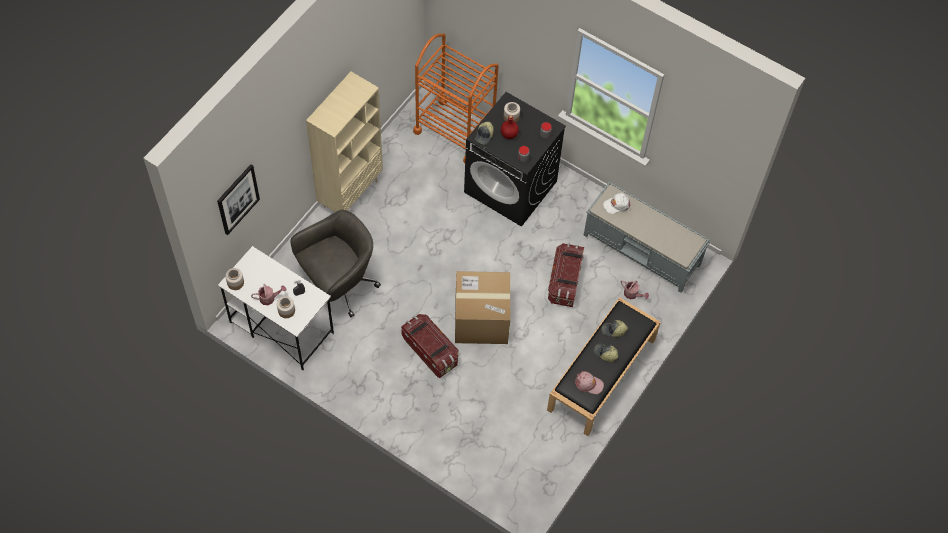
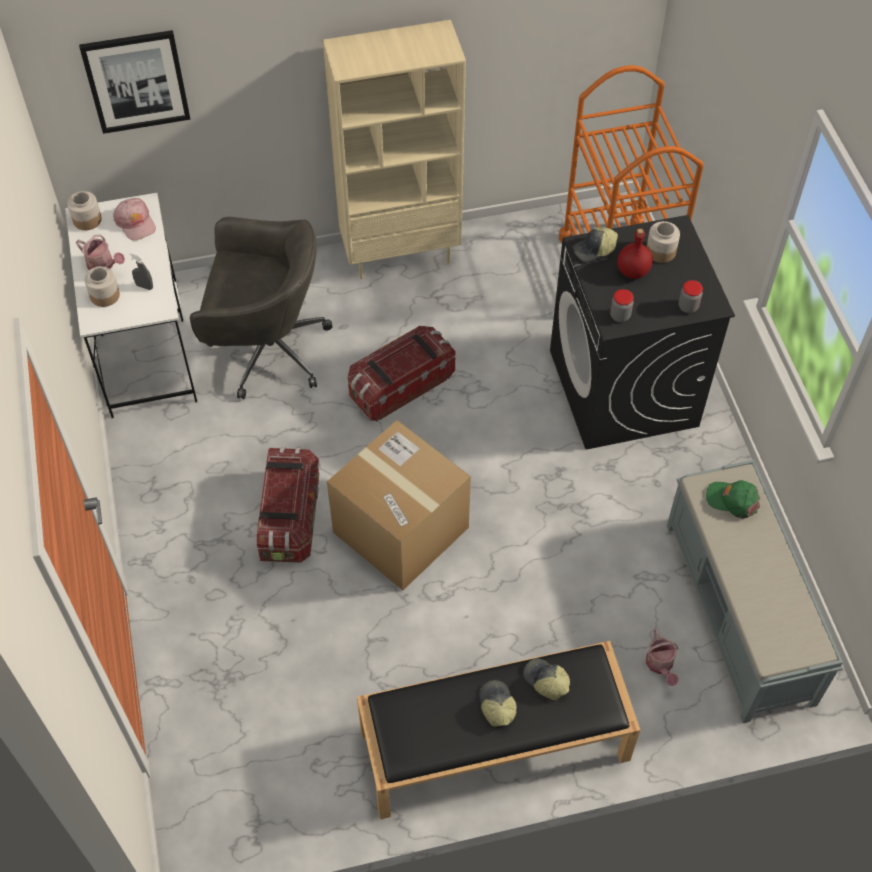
camera: 45 degrees right, 5 degrees down
(565, 281) = (574, 568): storage box -> storage box (400, 385)
(588, 384) = (424, 730): pink cap -> pink cap (135, 223)
(616, 204) = (733, 500): white cap -> green cap

